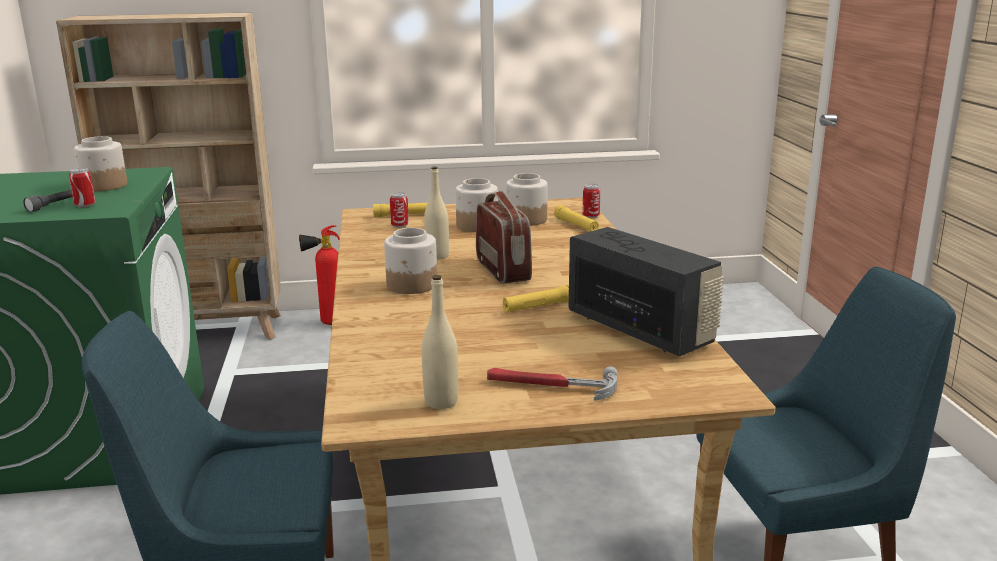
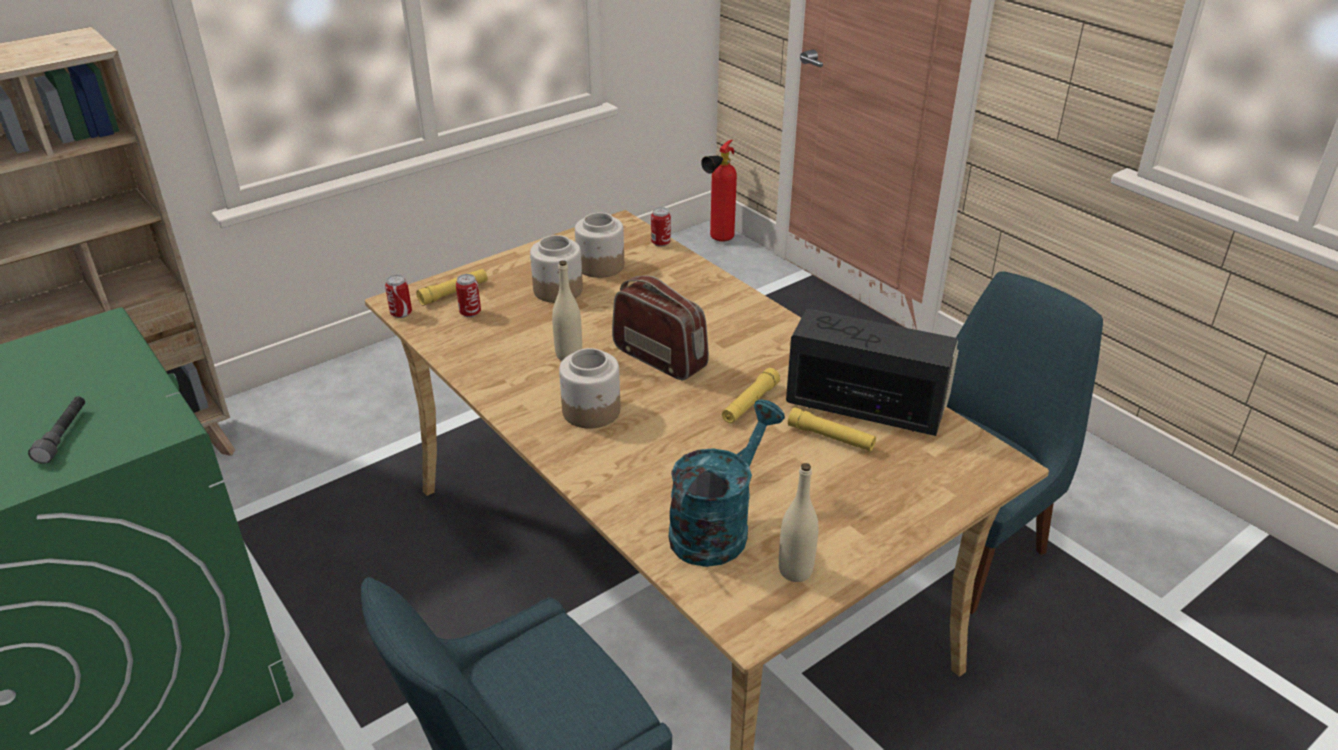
camera: 30 degrees left, 15 degrees up
(85, 205) = (110, 426): can -> can (401, 313)
(103, 186) = (77, 376): jar -> none
(327, 323) = (284, 408): fire extinguisher -> fire extinguisher (718, 240)
(415, 362) = (717, 527): none -> turquoise watering can
(550, 386) = (865, 512): hammer -> none
(576, 225) = (660, 262): yellow flashlight -> yellow flashlight (831, 437)

